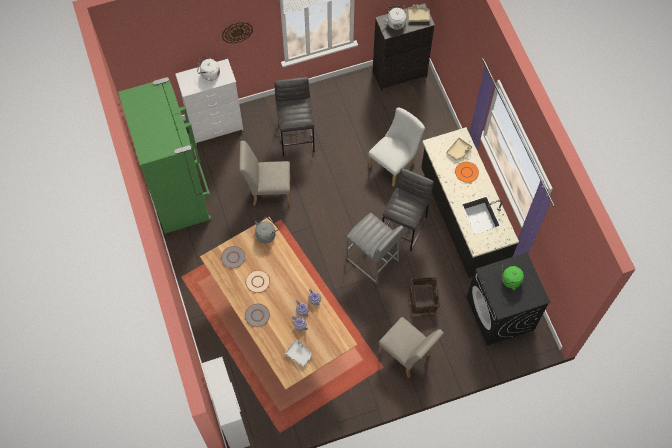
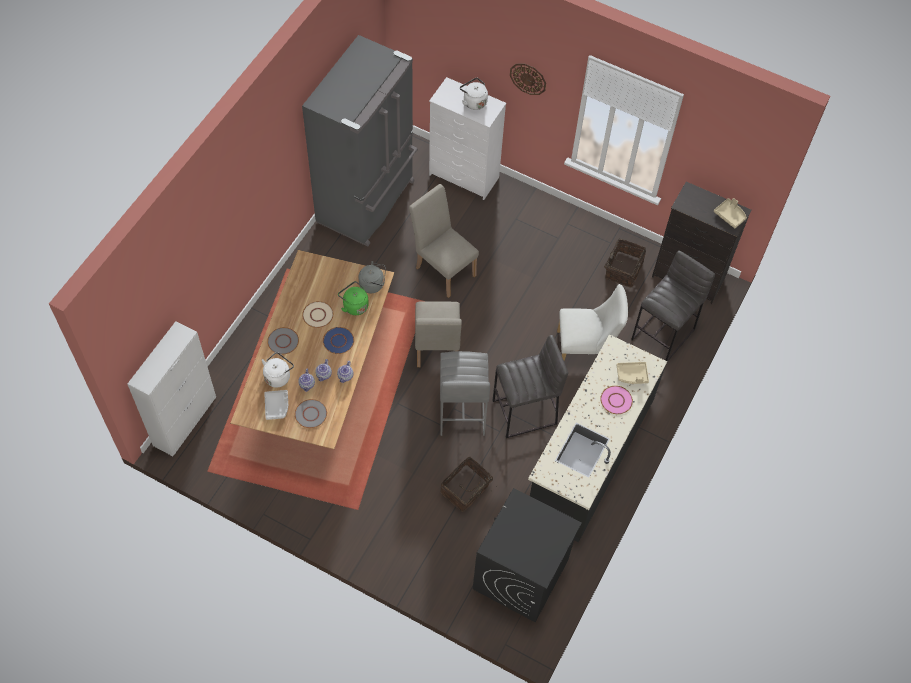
camera: 45 degrees right, 5 degrees down
(179, 193) = (368, 202): green fridge -> grey fridge
(233, 257) = (323, 276): grey plate -> grey plate (311, 414)
(287, 284) = (338, 341): none -> blue plate
(296, 137) = (524, 246): grey stool -> grey stool (664, 334)
(362, 100) = (622, 269): none -> basket
(395, 22) = (700, 202): white kettle -> white kettle (278, 376)
(406, 356) = (389, 522): beige chair -> beige chair (436, 350)
(466, 172) = (616, 400): orange plate -> pink plate
(510, 280) = (532, 530): green kettle -> green kettle (354, 305)

